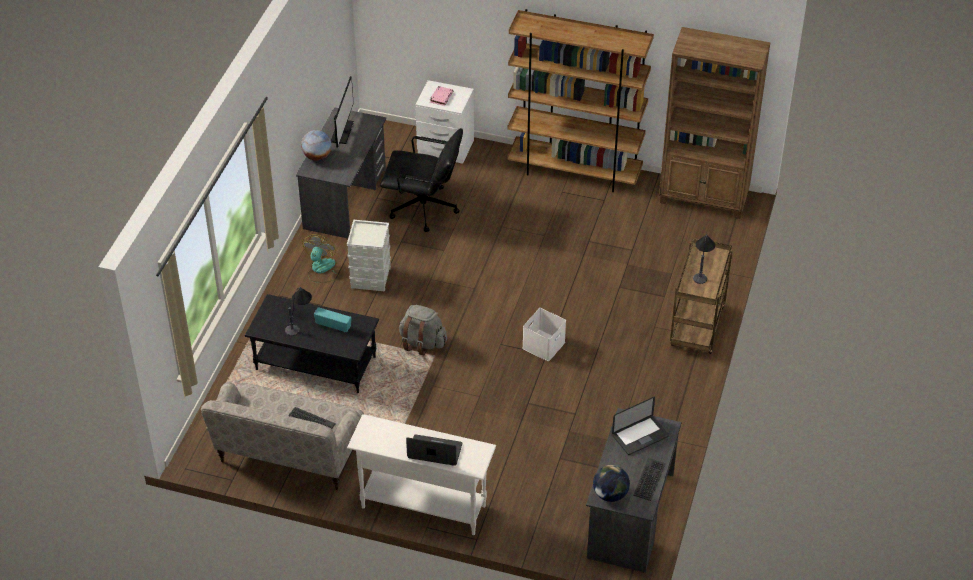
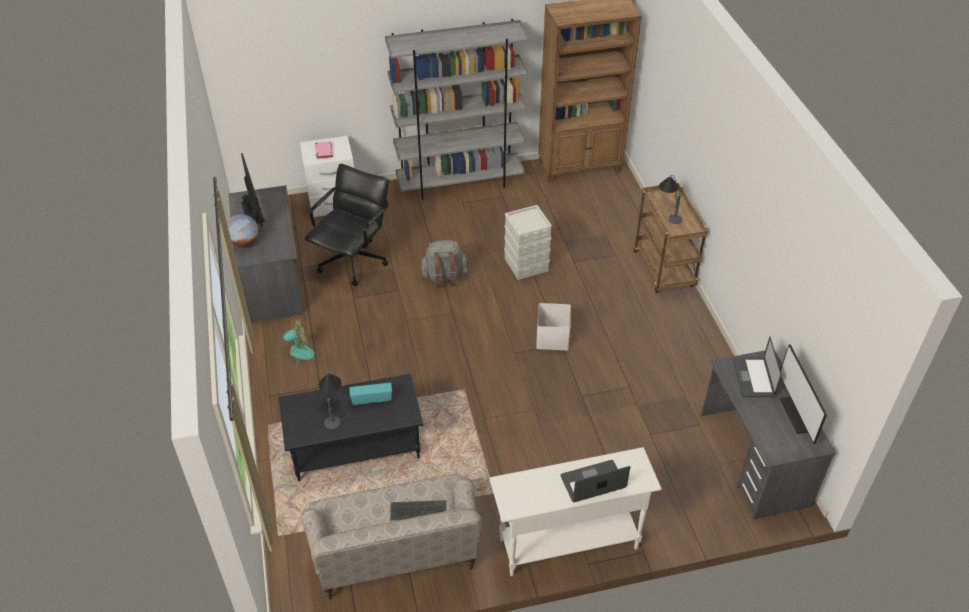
camera: 30 degrees left, 0 degrees up
(321, 270) = (295, 354): fan -> fan turned 90 degrees clockwise
(370, 277) = (348, 341): grey storage box -> grey storage box (525, 264)
(422, 343) = (443, 382): grey backpack -> grey backpack (444, 277)
(424, 209) = (353, 261): black office chair -> black office chair turned 45 degrees counterclockwise
(574, 172) = (460, 183): brown bookcase -> grey bookcase
(610, 494) = (779, 446): globe -> none
(640, 436) = (753, 377): laptop -> laptop turned 150 degrees clockwise
(649, 479) = (798, 415): keyboard -> monitor

